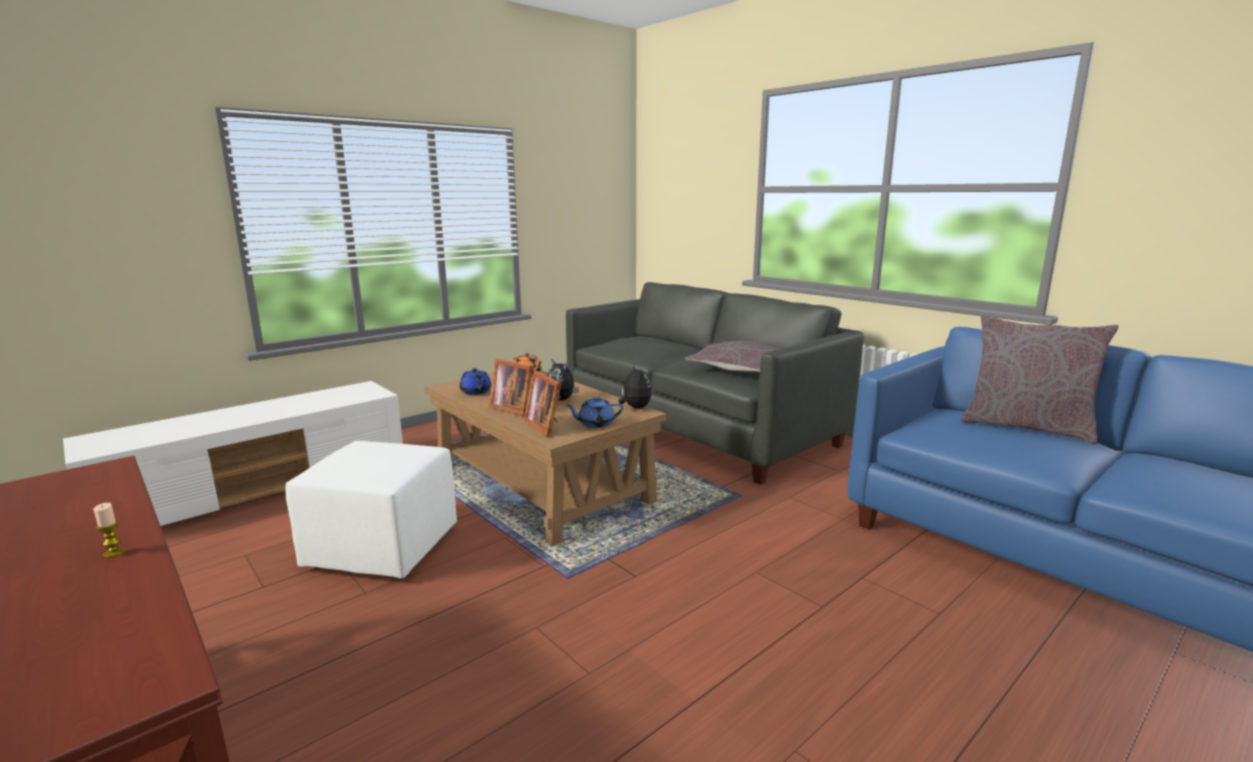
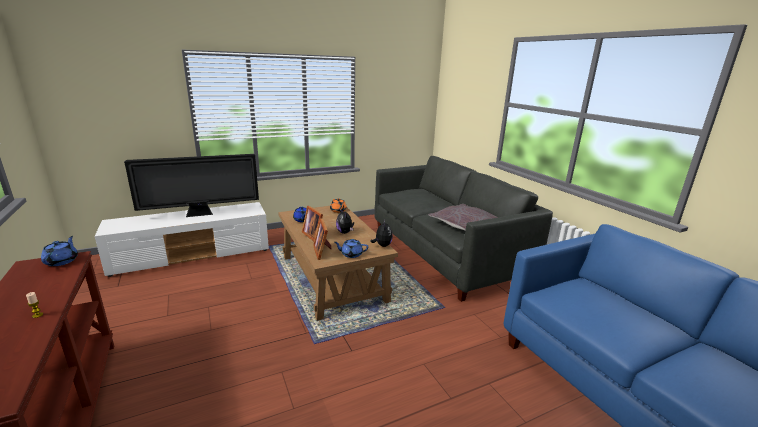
camera: 15 degrees right, 5 degrees up
(85, 475) = (62, 261): none -> blue teapot
(273, 408) = (201, 214): none -> television
(385, 548) = (233, 304): white ottoman -> none
(1026, 427) = (630, 307): grey pillow -> none

